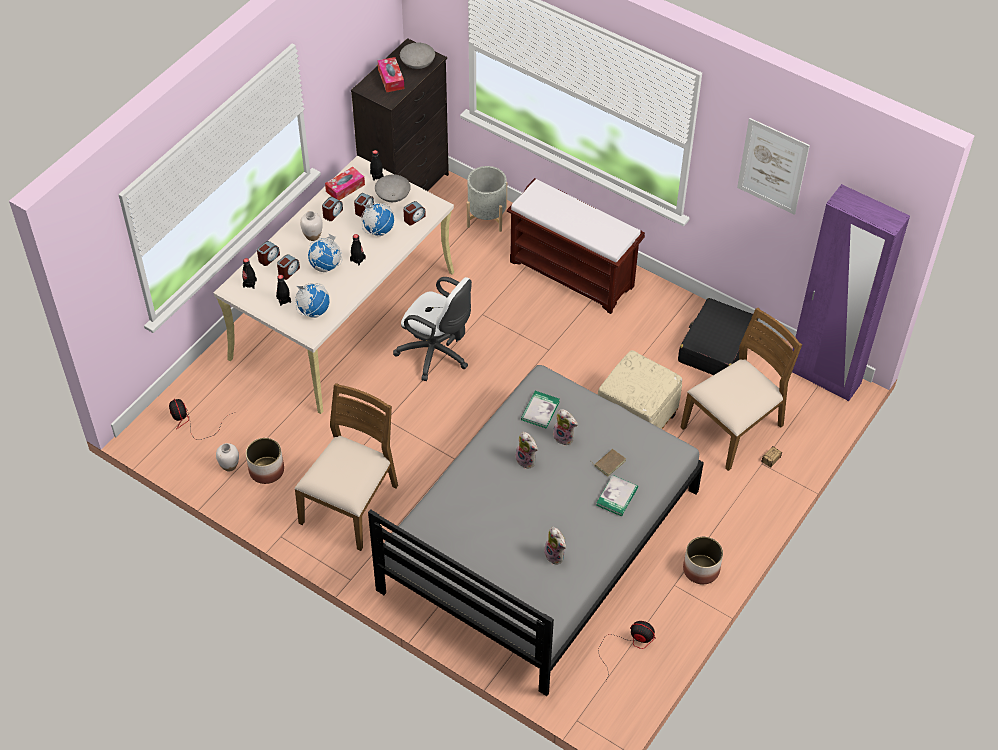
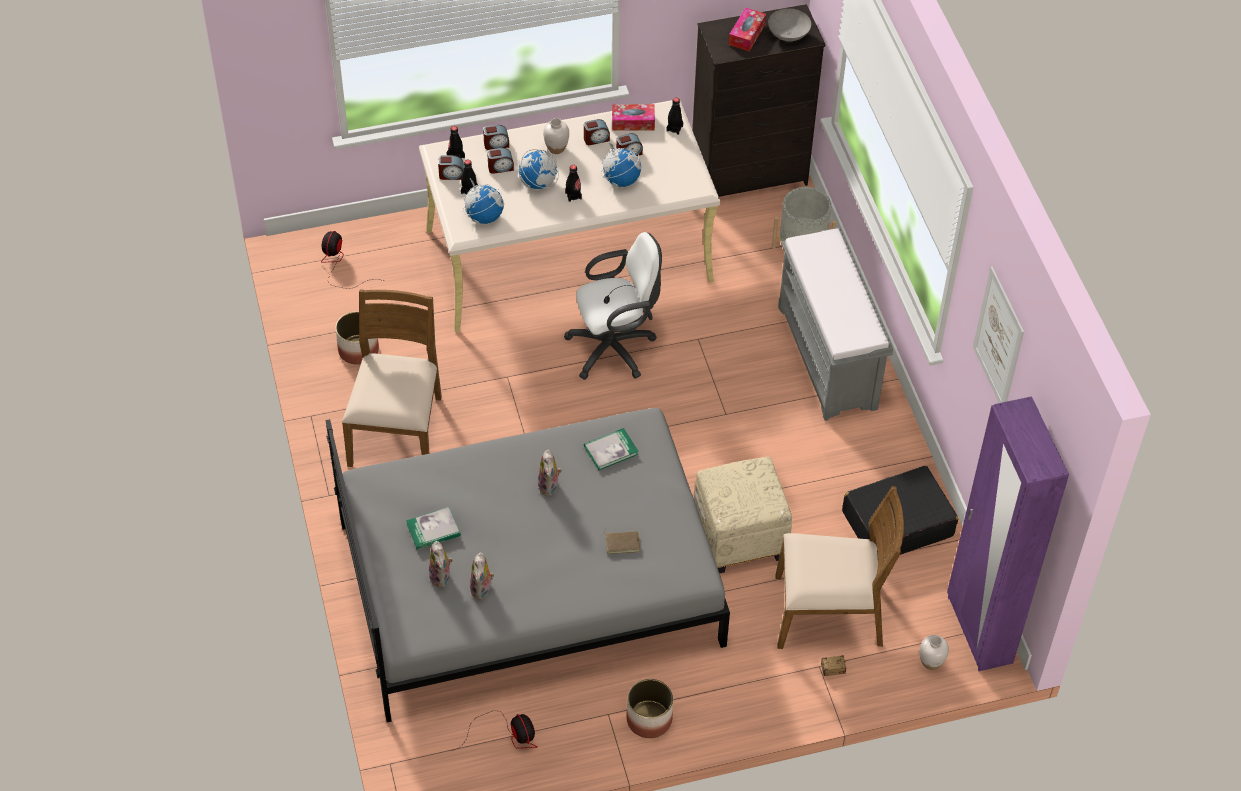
camera: 40 degrees right, 0 degrees up
(229, 465) = (332, 324): white vase -> white vase (931, 662)
(351, 504) = (398, 430): brown chair -> brown chair turned 60 degrees counterclockwise
(392, 196) = (669, 157): grey bowl -> none
(414, 218) = (666, 190): alarm clock -> alarm clock (451, 175)
(437, 354) = (615, 348): white office chair -> white office chair turned 90 degrees counterclockwise
(564, 437) = (607, 490): plush toy -> plush toy (441, 577)
(573, 274) = (828, 358): brown bench -> grey bench
(617, 497) = (595, 578): book -> book (433, 530)

